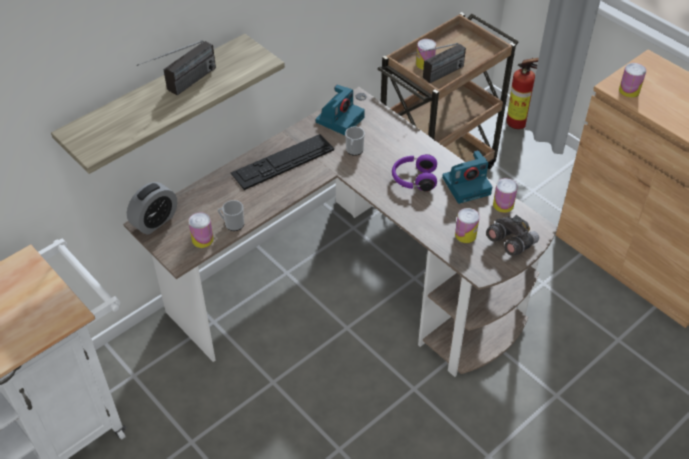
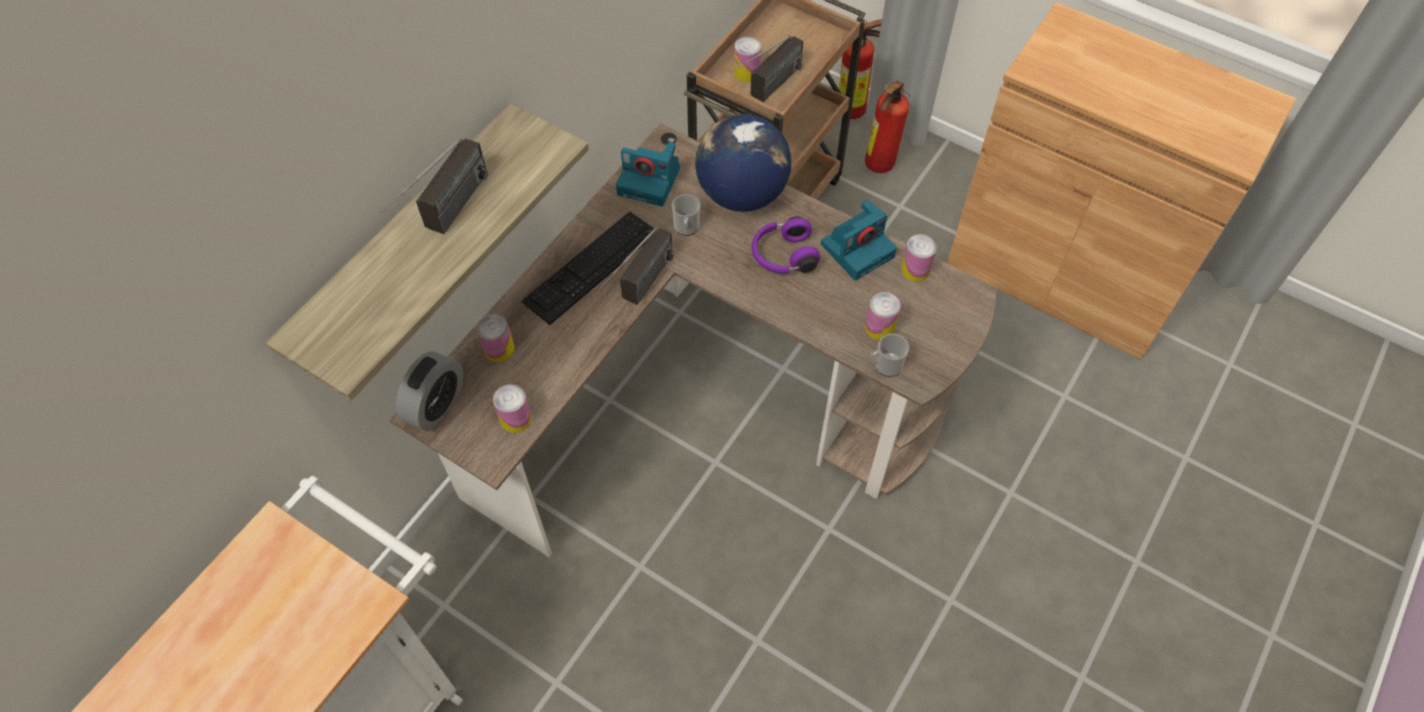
camera: 15 degrees left, 10 degrees up
(232, 224) = (551, 384): mug -> mug (885, 366)
(309, 181) = (639, 291): none -> radio
(340, 119) = (650, 181): camera -> camera turned 90 degrees clockwise
(398, 137) = (741, 194): none -> globe
(510, 243) = (943, 326): grey binoculars -> none
(524, 163) = (877, 167): none -> fire extinguisher
(629, 91) = (1052, 72): can -> can (499, 349)

